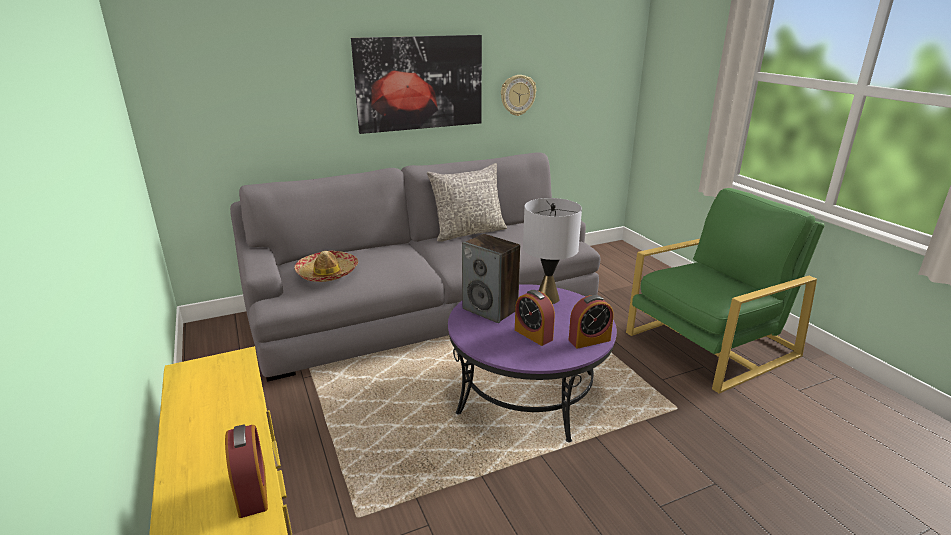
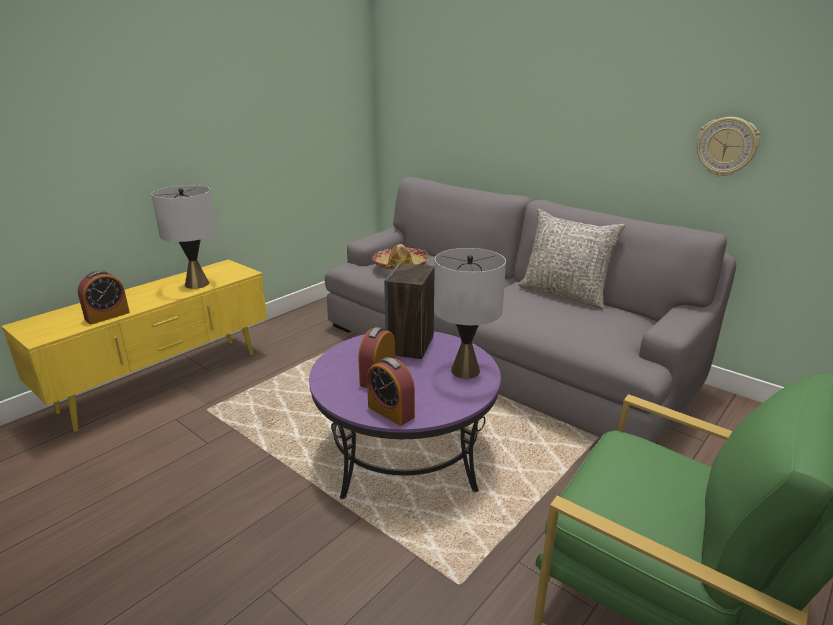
camera: 65 degrees right, 0 degrees up
(229, 399) = (196, 284): none -> grey table lamp
(419, 83) = (590, 110): picture -> none

